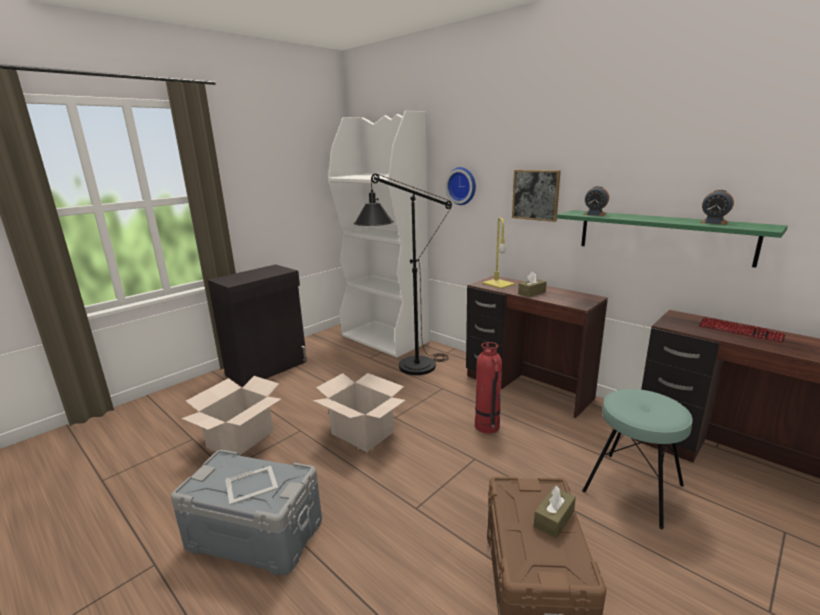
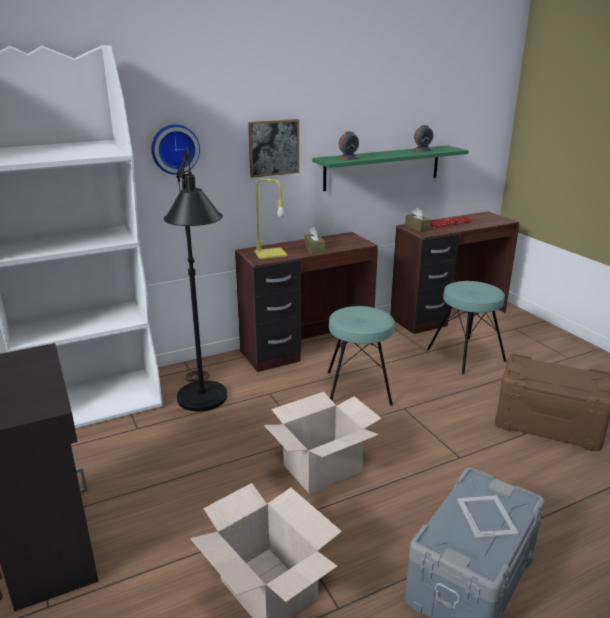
camera: 70 degrees left, 5 degrees up
(487, 426) = (358, 388): fire extinguisher -> turquoise stool
(554, 519) = (550, 370): brown tissue box -> brown tissue box (417, 227)

